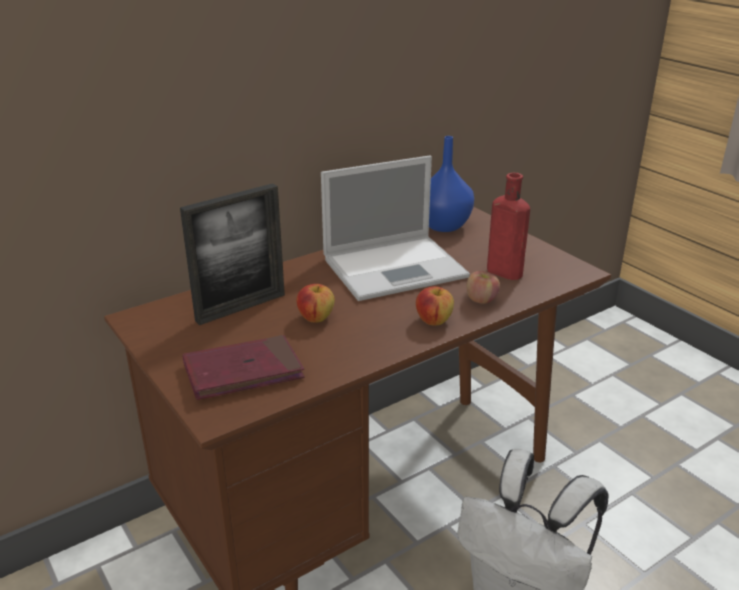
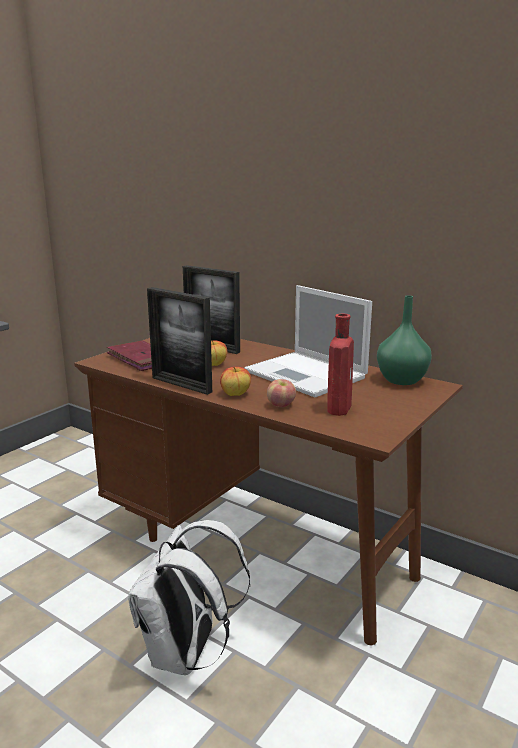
camera: 70 degrees right, 10 degrees down
(379, 353) = (181, 385): none -> picture frame
(445, 225) = (402, 380): blue vase -> green vase

